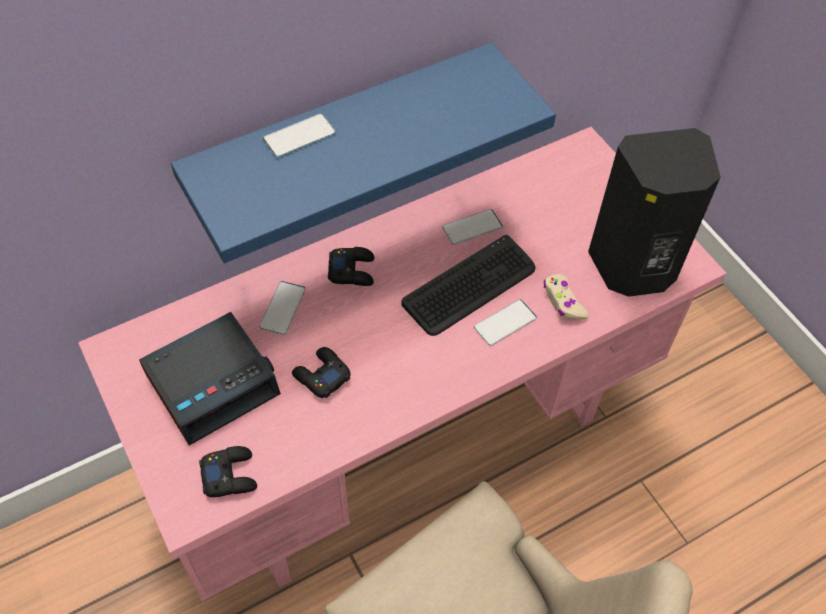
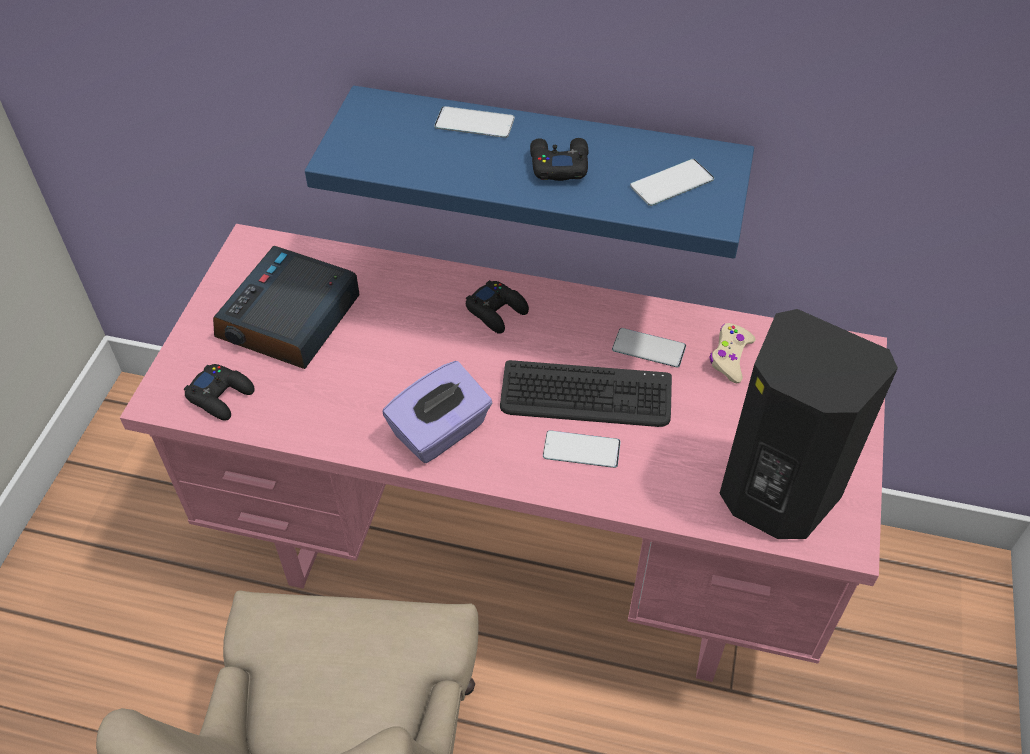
camera: 45 degrees right, 5 degrees down
(213, 382) = (289, 319): alarm clock -> alarm clock turned 105 degrees clockwise
(283, 308) = (406, 301): phone -> phone (672, 183)
(321, 376) = (374, 375): black game controller -> black game controller (558, 164)
(409, 379) = (440, 432): none -> purple tissue box
(563, 301) = (660, 473): beige game controller -> beige game controller (730, 357)

